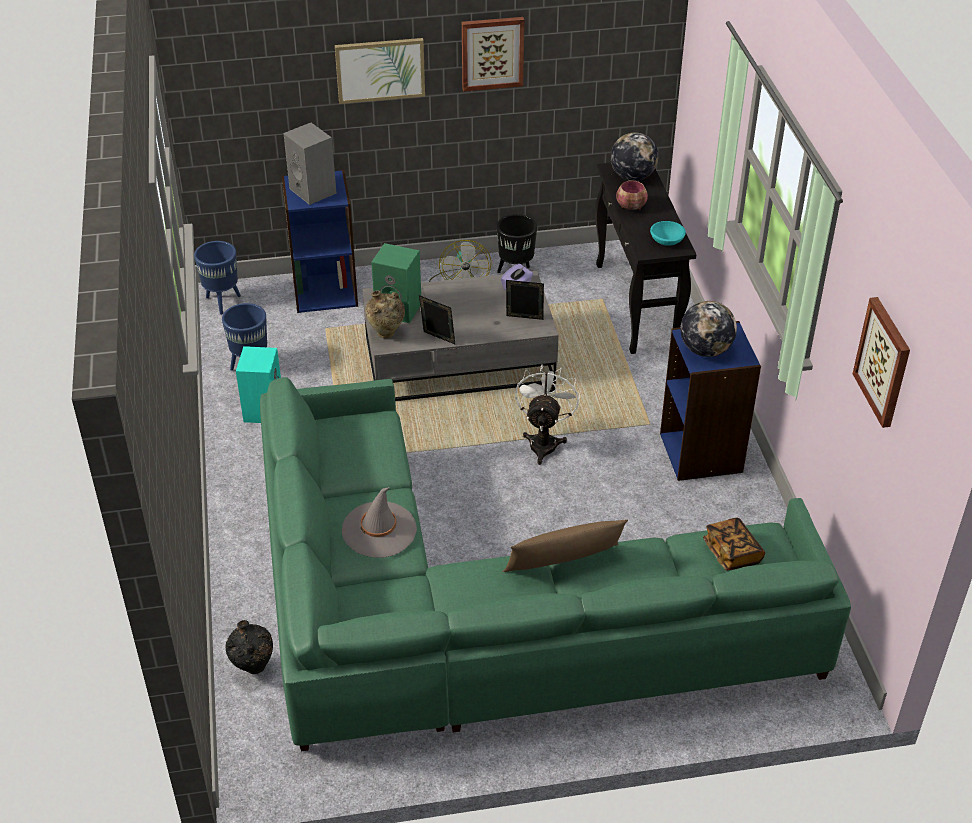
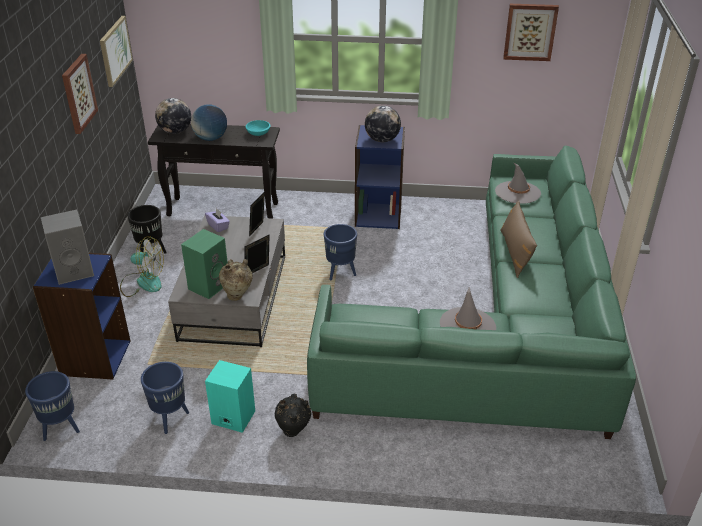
camera: 75 degrees left, 5 degrees down
(253, 669) = (530, 457): black vase -> black vase (293, 432)
(380, 70) = (42, 146): picture -> picture (115, 50)
(544, 441) = (341, 274): white fan -> blue planter
(631, 207) = (211, 138): bowl -> globe
(732, 553) = (517, 192): book -> grey hat

